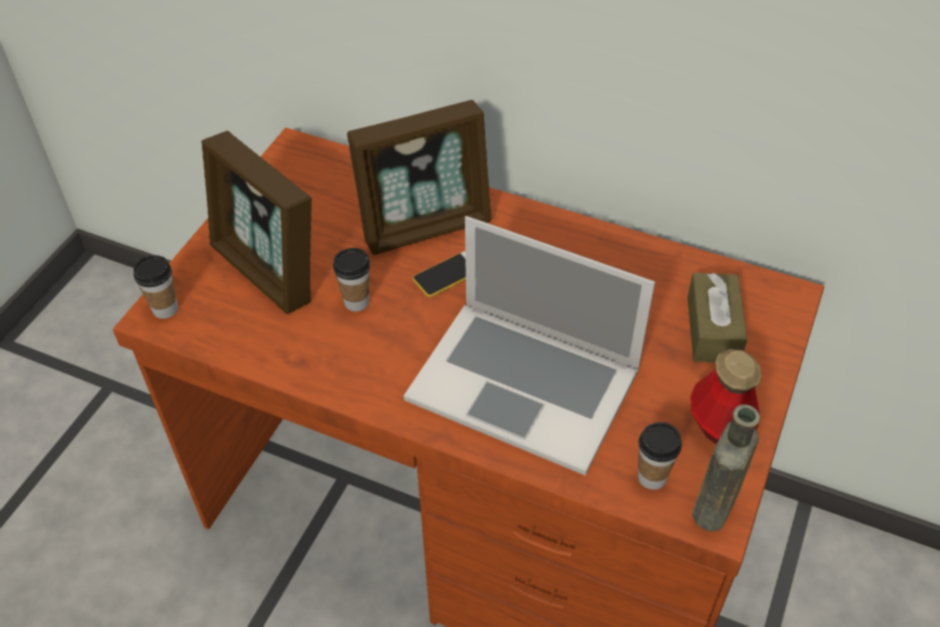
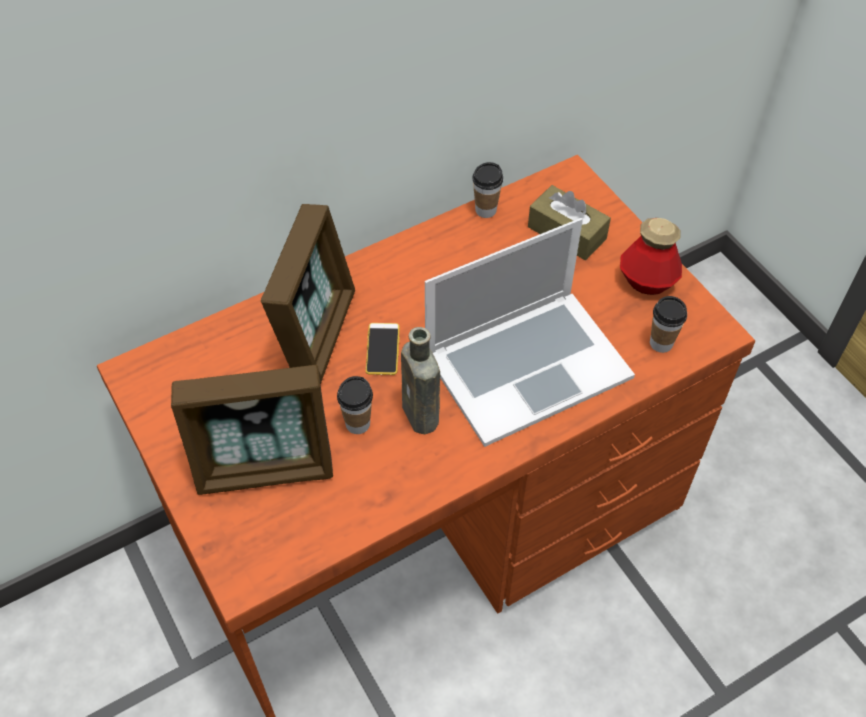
camera: 55 degrees left, 5 degrees up
(165, 309) = (240, 568): cup -> cup (485, 210)
(713, 510) = (709, 328): brown bottle -> brown bottle (422, 417)

